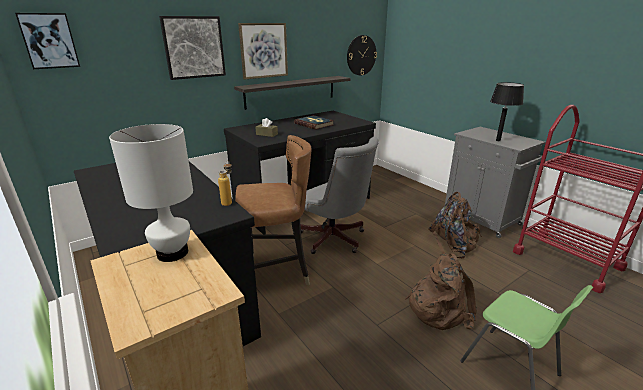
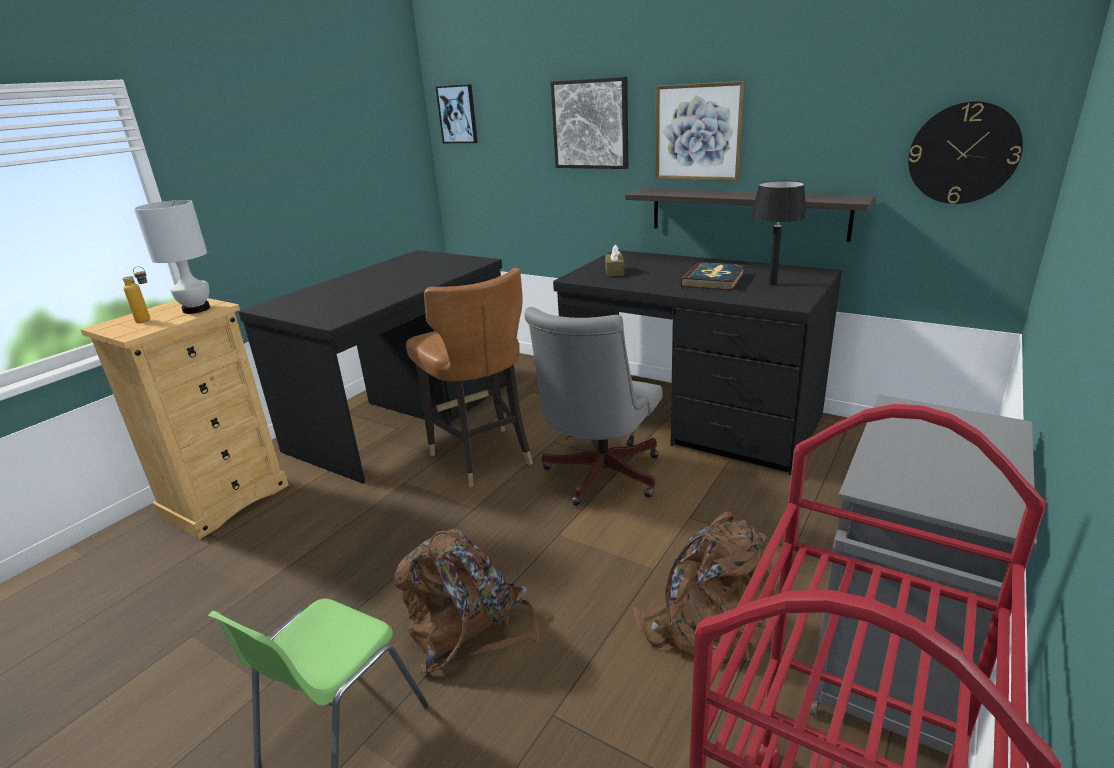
camera: 70 degrees right, 0 degrees up
(229, 202) = (362, 313): bottle -> bottle (149, 320)
(498, 140) = (899, 455): black table lamp -> black table lamp (773, 284)

